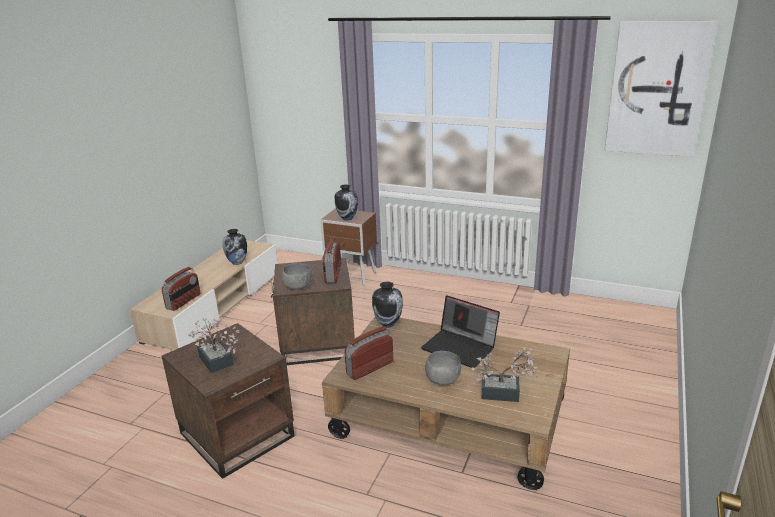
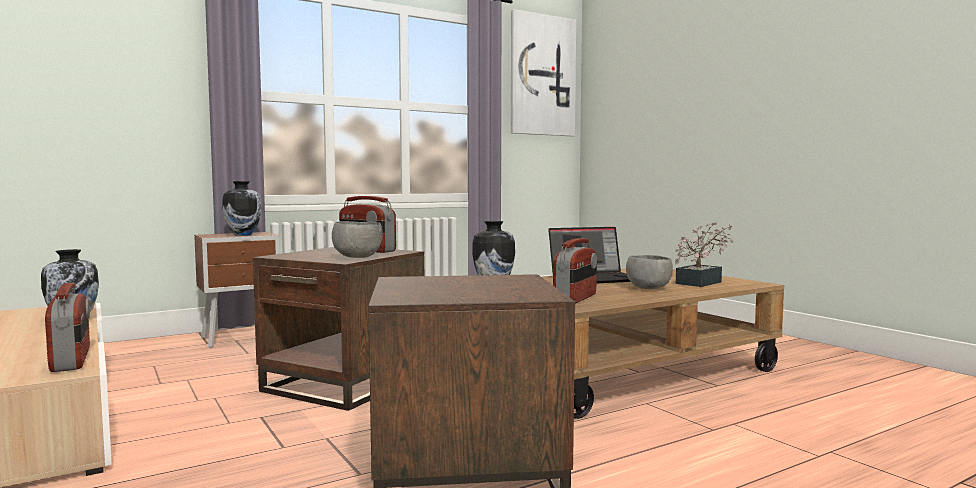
camera: 55 degrees left, 20 degrees down
(217, 363) = (481, 289): potted plant -> none
(369, 368) = (576, 299): radio -> radio turned 150 degrees counterclockwise

